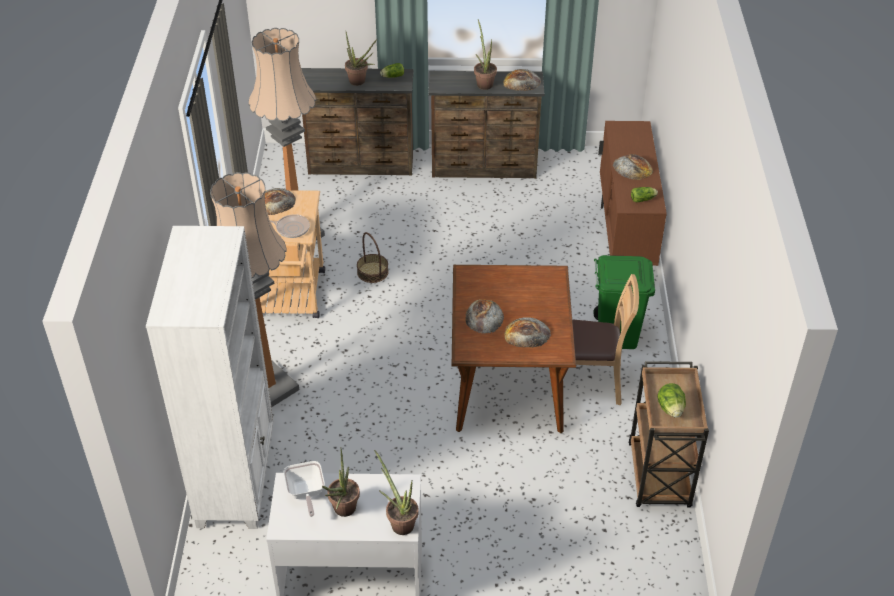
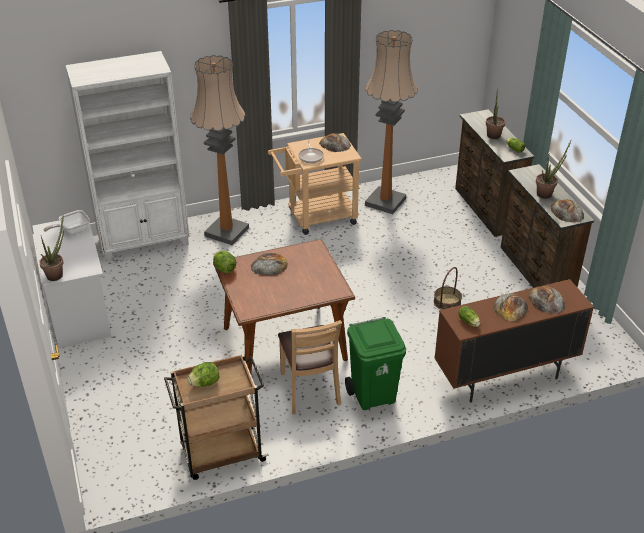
camera: 70 degrees right, 5 degrees down
(342, 511) = (61, 248): potted plant -> none
(373, 272) = (368, 246): basket -> basket (447, 302)
(473, 355) = (224, 269): none -> lettuce
(527, 334) = (260, 290): bread -> bread (546, 300)

